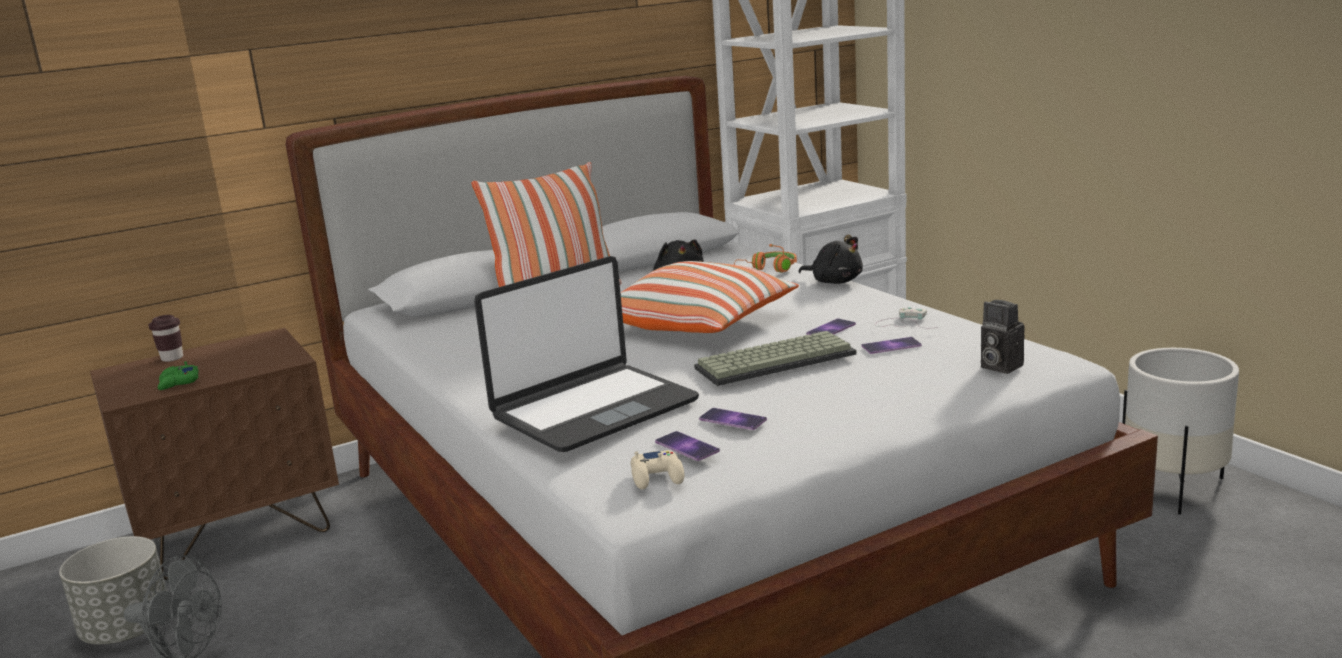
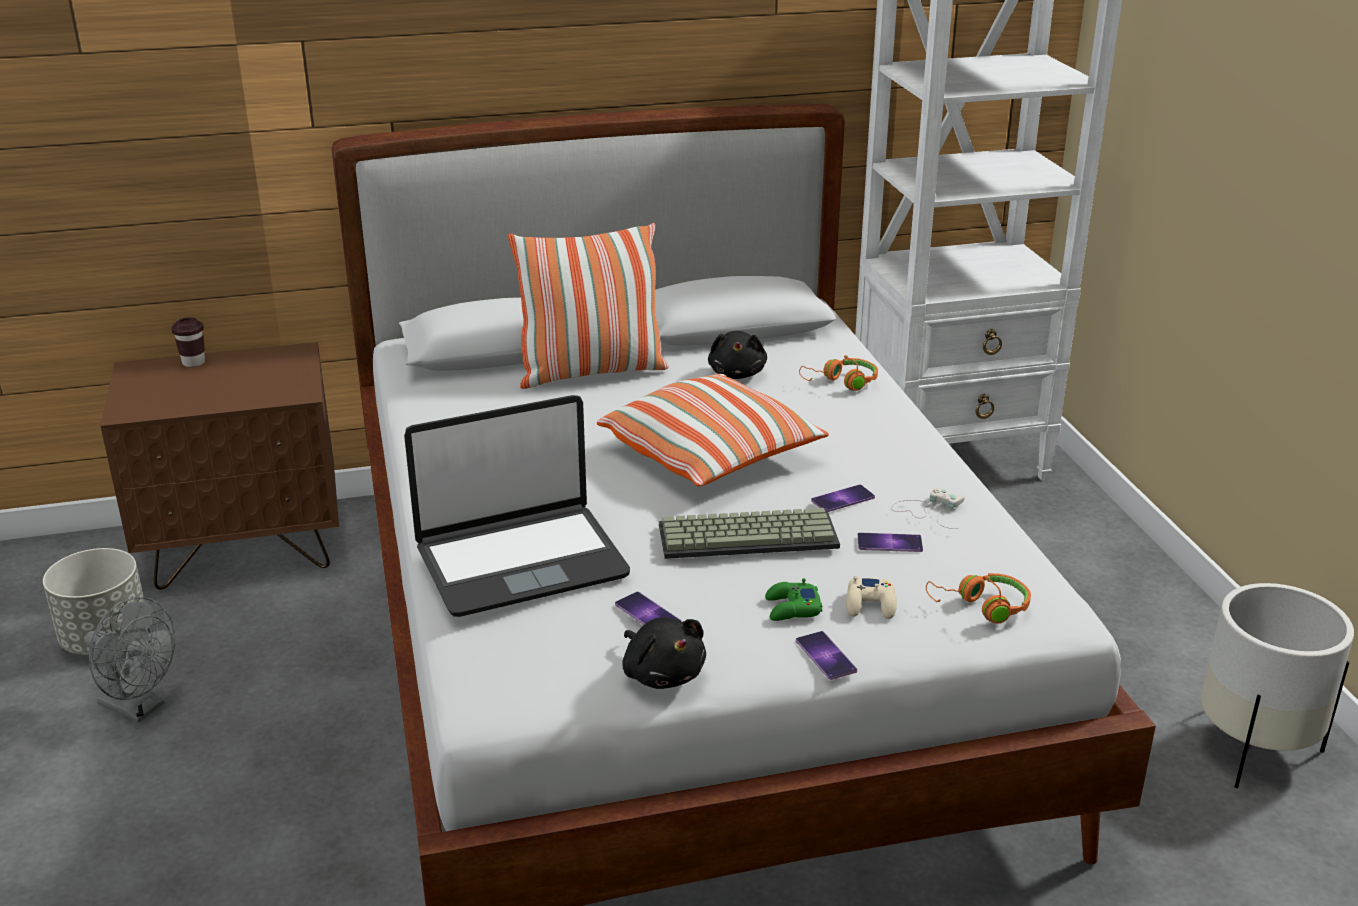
camera: 15 degrees right, 10 degrees up
(178, 382) = (183, 401): green game controller -> green game controller (792, 608)
(657, 476) = (526, 673): beige game controller -> beige game controller (871, 604)
(687, 446) = (578, 640): phone -> phone (826, 656)
(834, 281) = (903, 419): black plush toy -> black plush toy (662, 674)
(998, 366) = (981, 607): camera -> orange headphones

